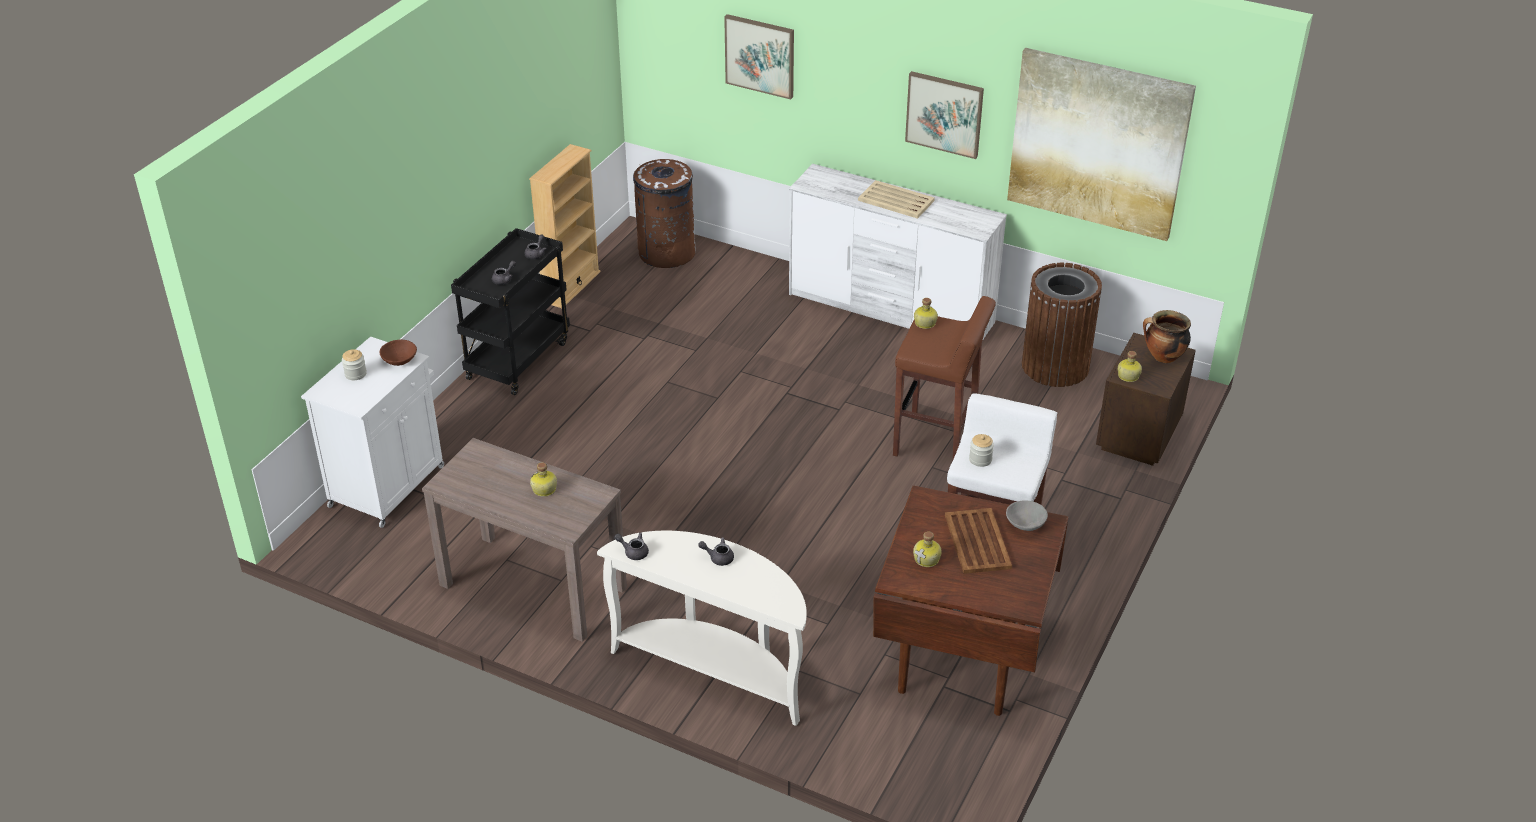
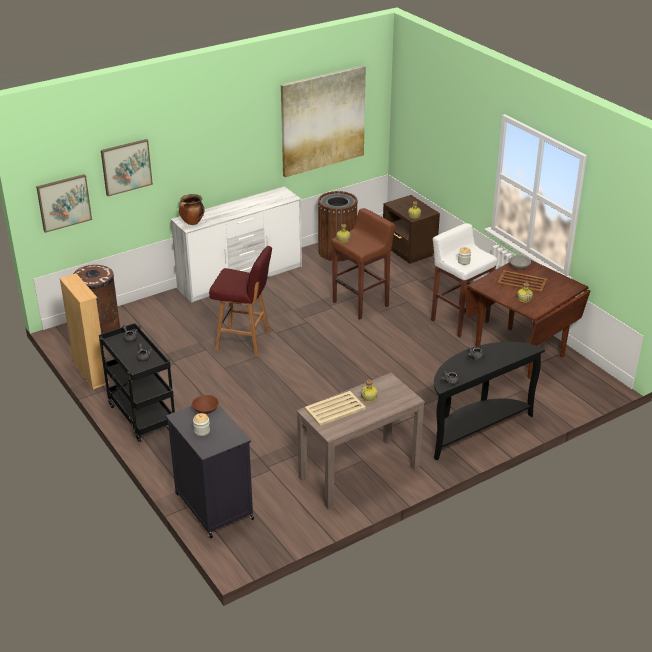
camera: 60 degrees left, 5 degrees down
(388, 485) = (213, 505): white cabinet -> black cabinet
(715, 669) = (475, 429): white console table -> black console table
(742, 373) = (244, 341): none -> red stool
(896, 201) = (237, 208): beige tray -> beige tray (335, 409)
(944, 114) = (242, 146): picture -> picture (64, 202)
(1163, 357) = (409, 203): cooking pot -> cooking pot (192, 222)

